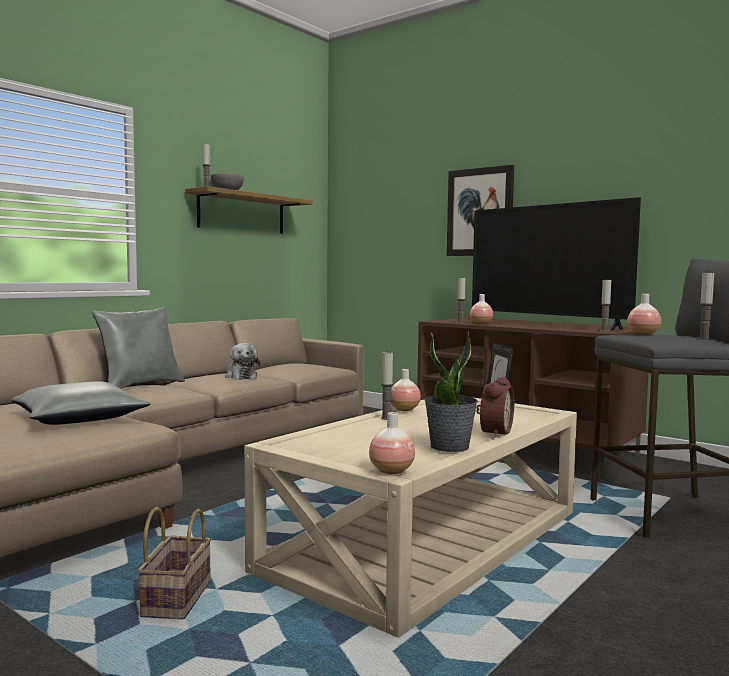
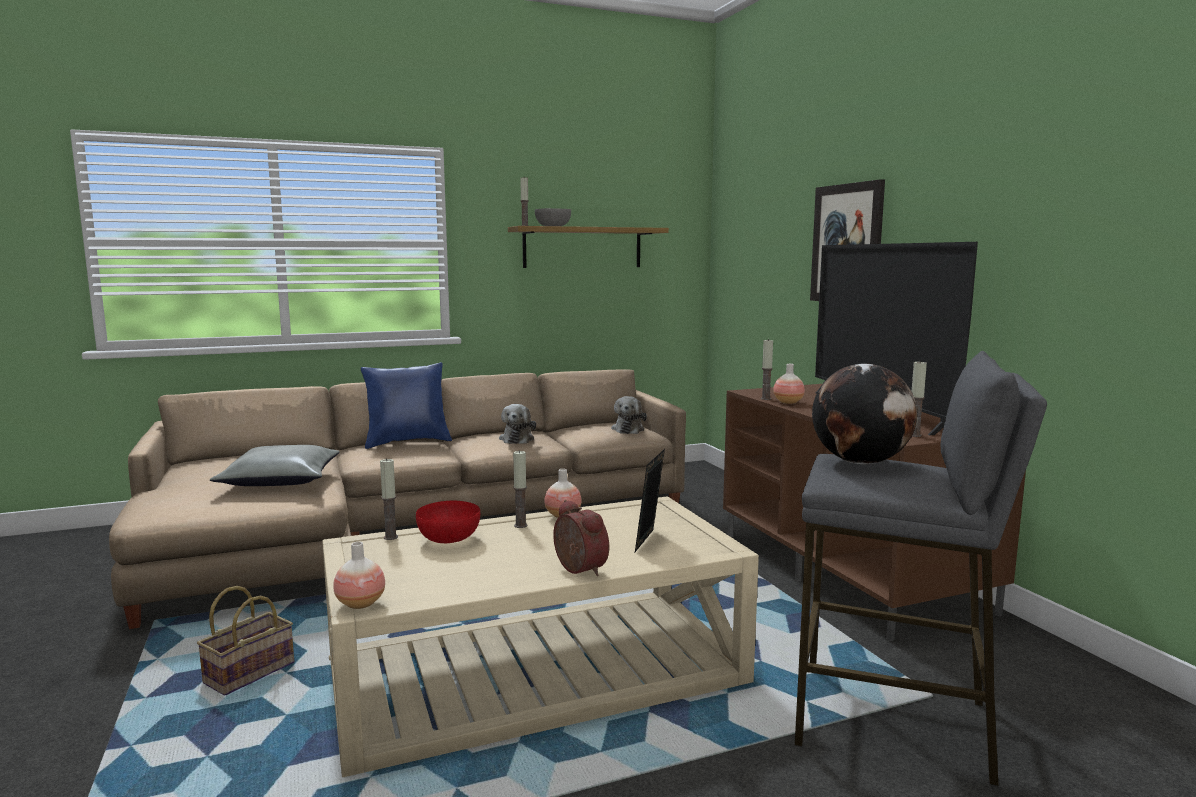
camera: 30 degrees right, 5 degrees up
(140, 386) = (408, 442): grey pillow -> blue pillow
(316, 365) = (628, 429): none -> plush toy
(354, 430) = (450, 538): none -> red bowl
(450, 447) = (484, 582): potted plant -> none
(493, 432) = (577, 570): alarm clock -> alarm clock turned 90 degrees counterclockwise
(643, 334) = (860, 462): vase -> globe
(704, 338) = (925, 484): candle -> candle (390, 537)

